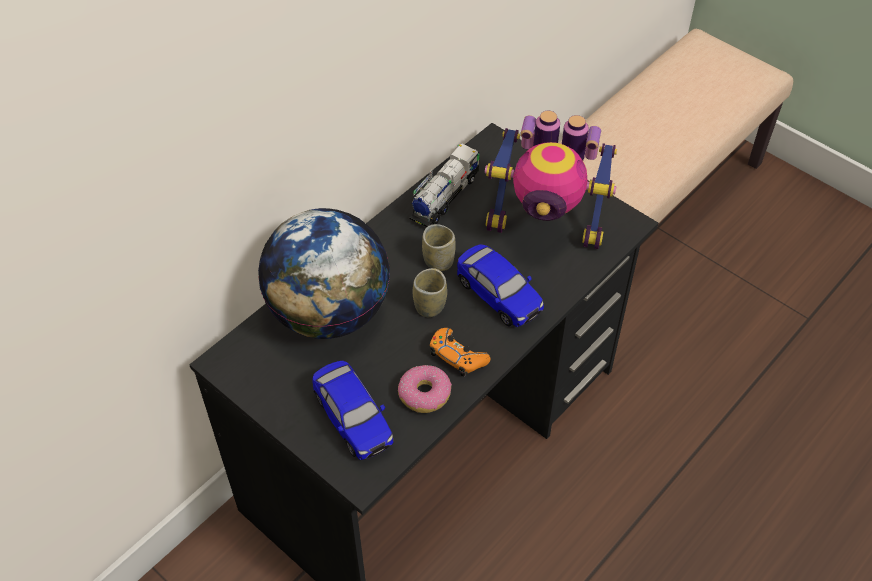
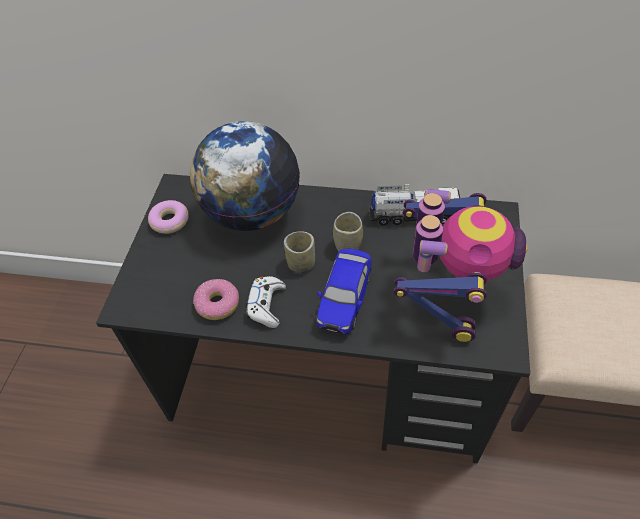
camera: 60 degrees right, 0 degrees up
(273, 388) = (169, 221): none -> donut
(353, 420) = (169, 276): toy car -> none
(457, 356) = (266, 305): orange game controller -> white game controller
(546, 224) = (447, 292): toy robot -> toy robot turned 150 degrees counterclockwise

